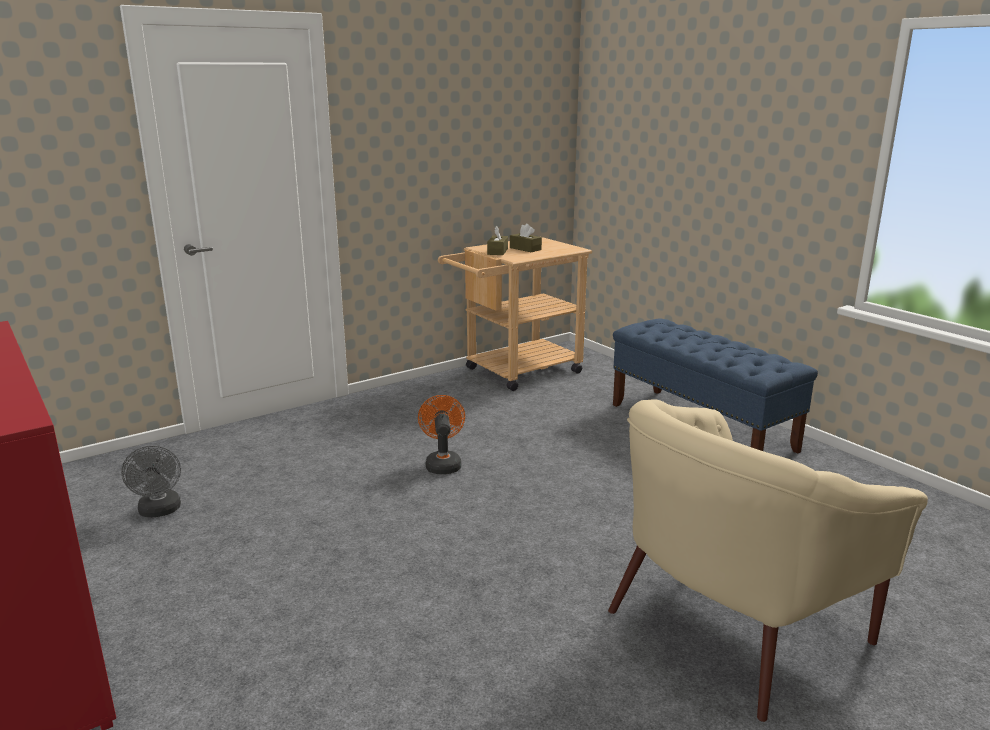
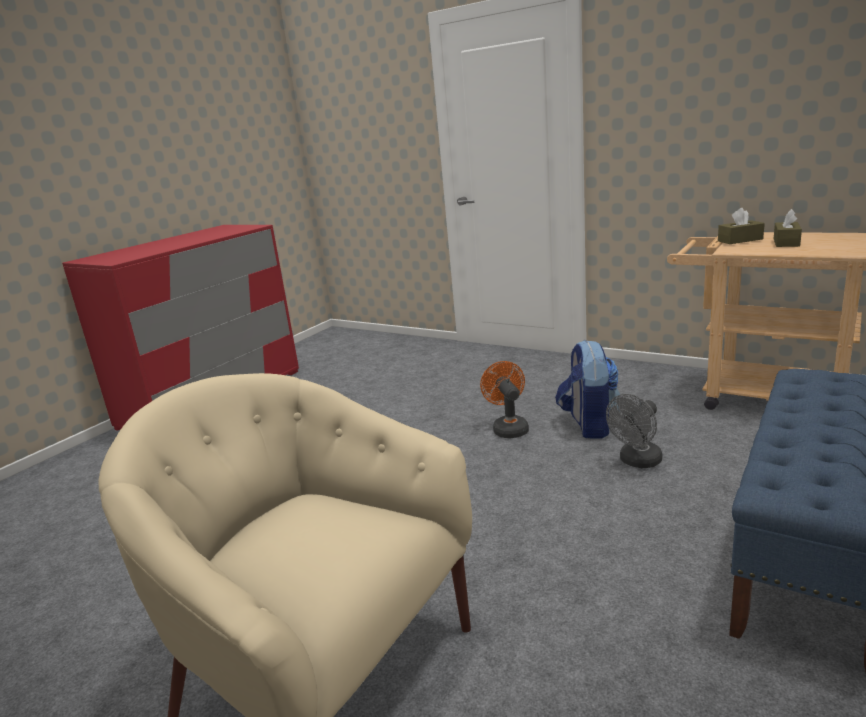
camera: 70 degrees right, 0 degrees up
(160, 511) = (357, 373): grey fan -> grey fan (637, 462)
(442, 463) = (508, 428): orange fan -> orange fan turned 75 degrees counterclockwise
(482, 433) = (588, 425): none -> backpack

